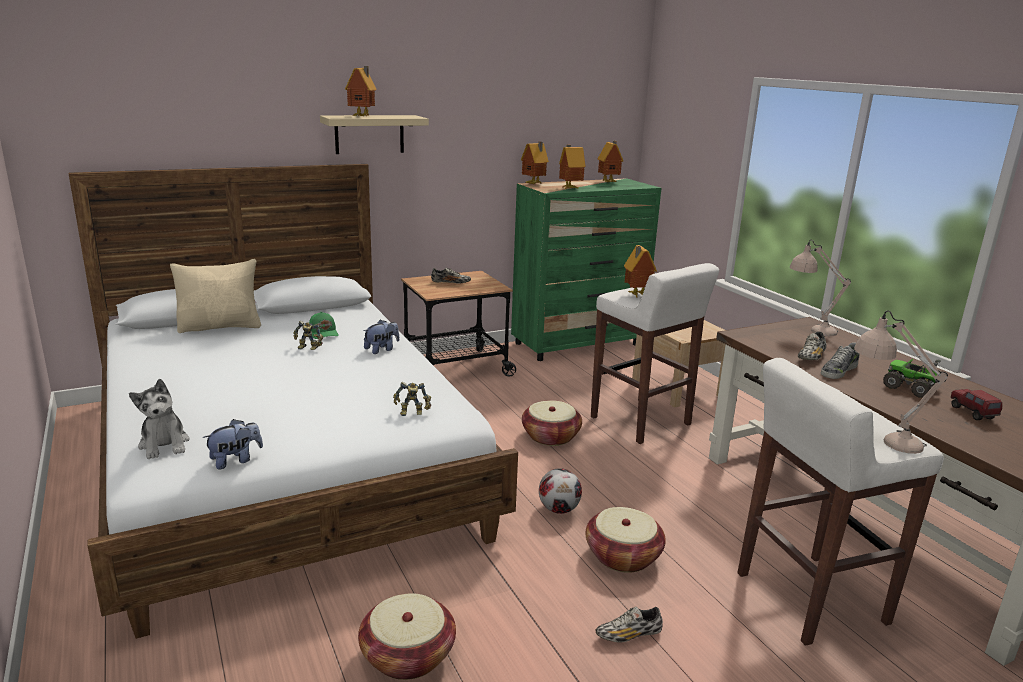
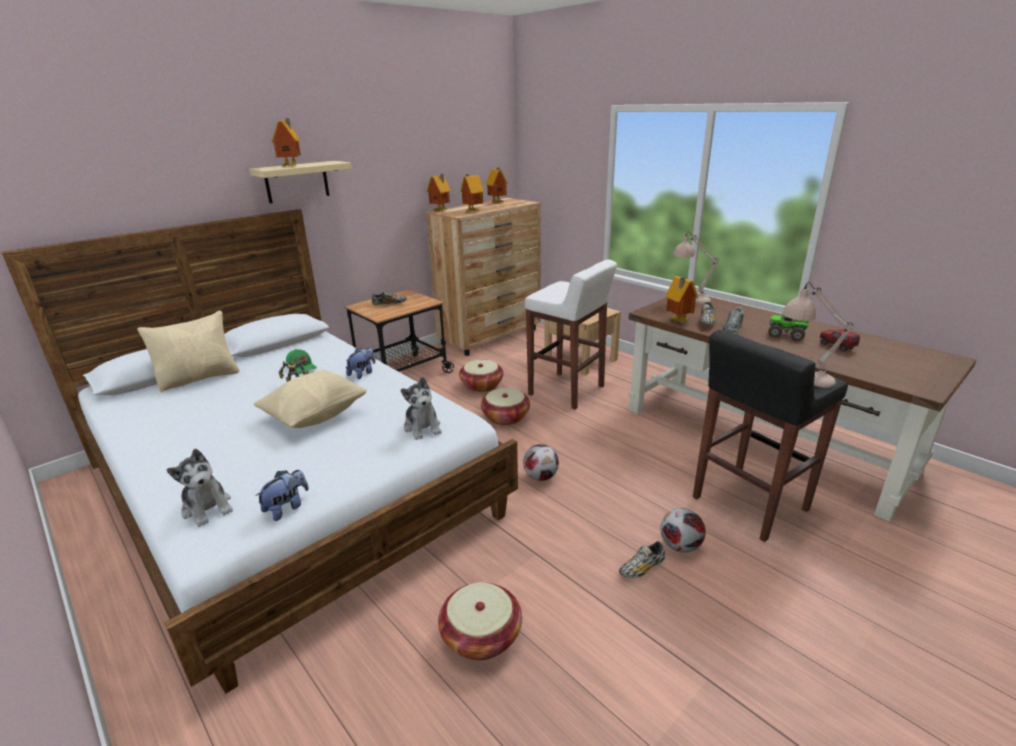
camera: 15 degrees left, 5 degrees up
(310, 382) = (315, 416): none -> beige pillow
(412, 413) = (422, 427): toy robot -> plush toy
(578, 344) = (490, 336): green dresser -> brown dresser
(623, 556) = (606, 504): basket -> basket (481, 385)
(636, 295) = (555, 293): toy house -> toy house (678, 321)
(690, 624) = (680, 546): none -> football
(808, 598) = (748, 504): white stool -> black stool

